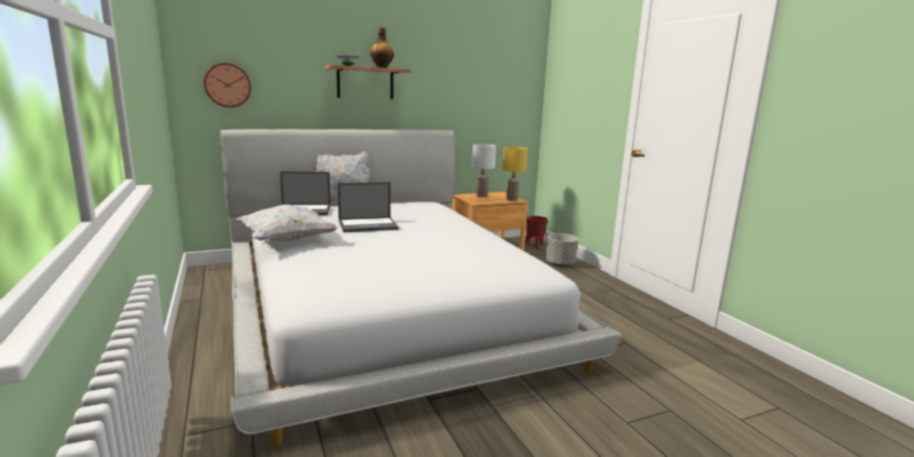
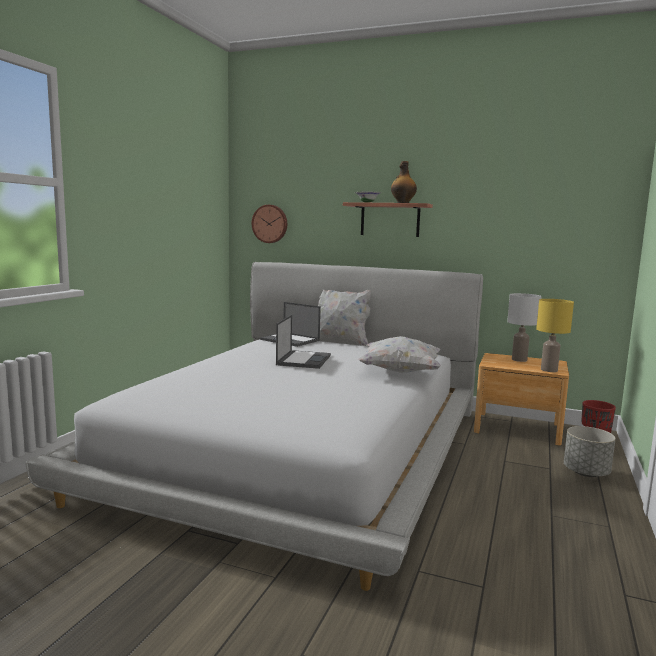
camera: 45 degrees right, 5 degrees down
(287, 241) = (217, 358): white pillow -> white pillow (400, 372)
(368, 225) = (304, 360): laptop -> laptop turned 105 degrees counterclockwise

